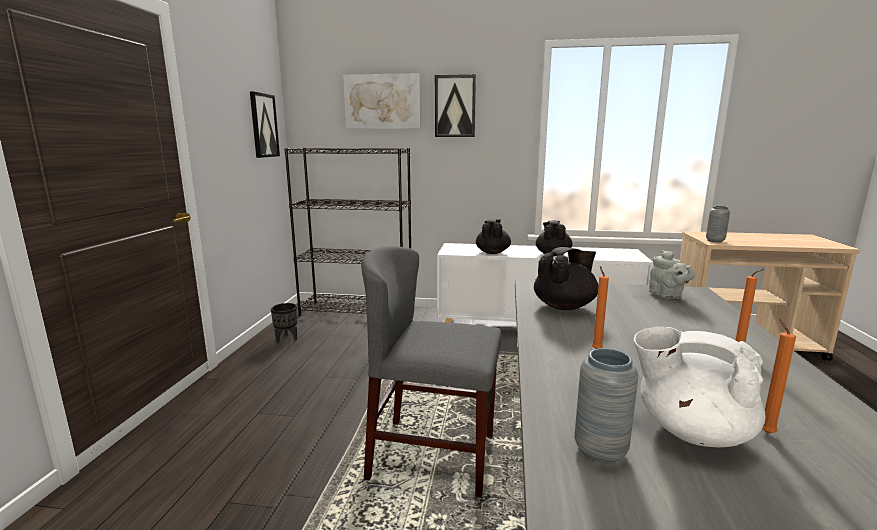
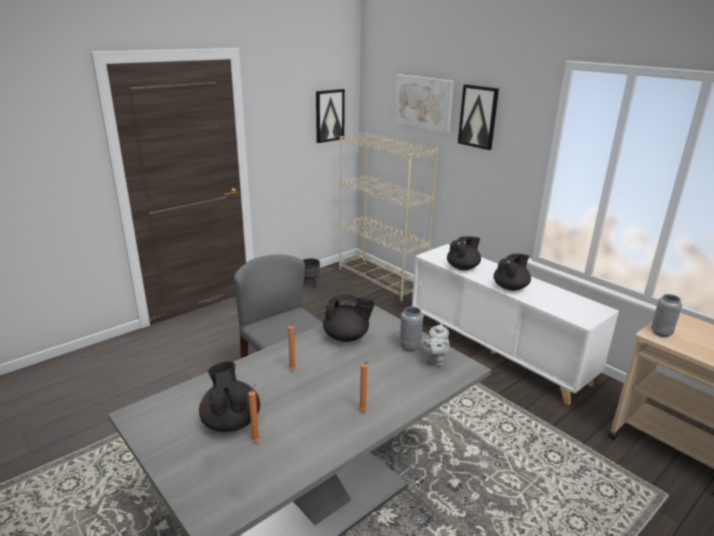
camera: 40 degrees right, 10 degrees up
(357, 311) = (382, 279): black bookcase -> beige bookcase
(600, 450) = (185, 405): grey vase -> grey vase (410, 347)
(690, 431) = (231, 421): white teapot -> black teapot

